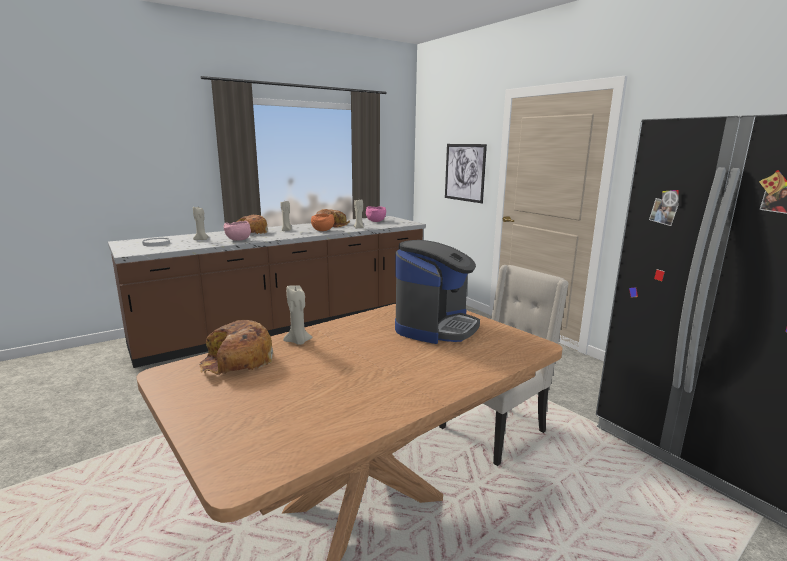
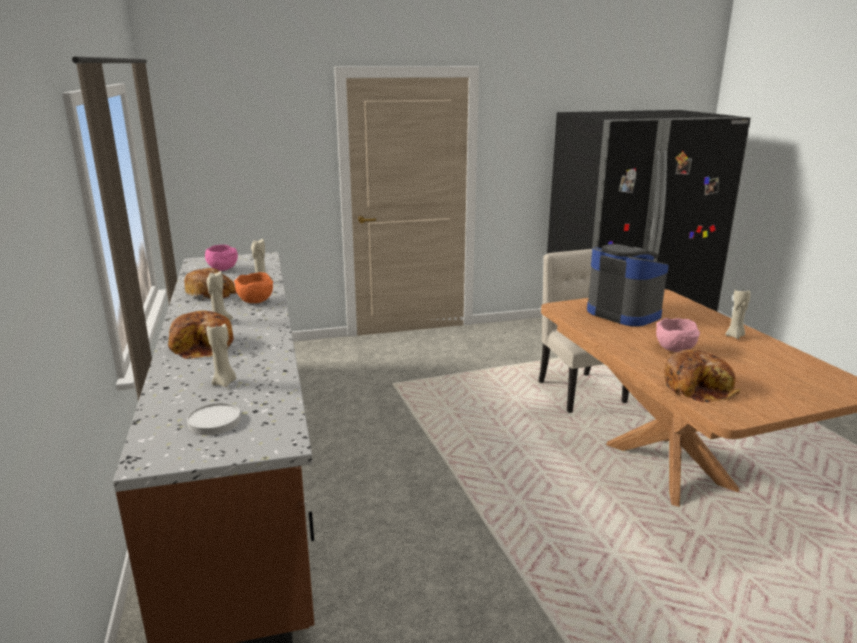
camera: 70 degrees left, 5 degrees up
(238, 240) = (264, 355): pink bowl -> pink bowl (676, 350)
(298, 342) = (654, 361): beige candle -> beige candle (735, 336)
(464, 172) = (276, 172): picture -> none

